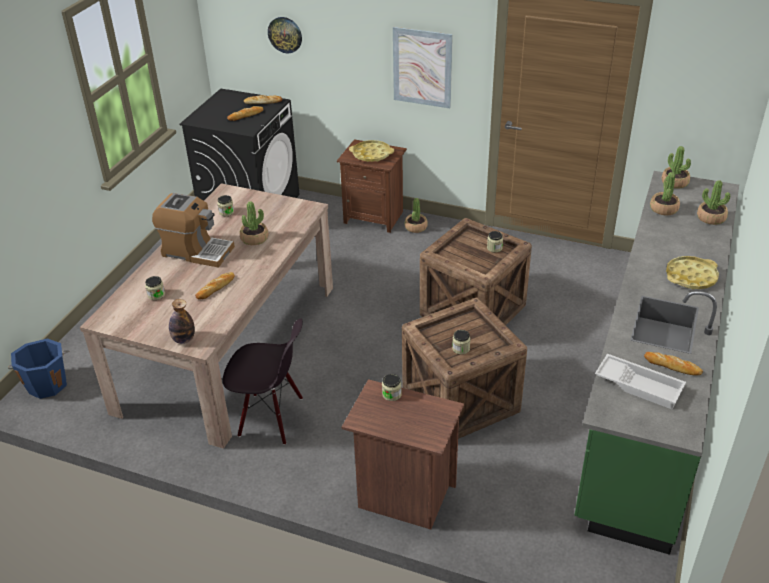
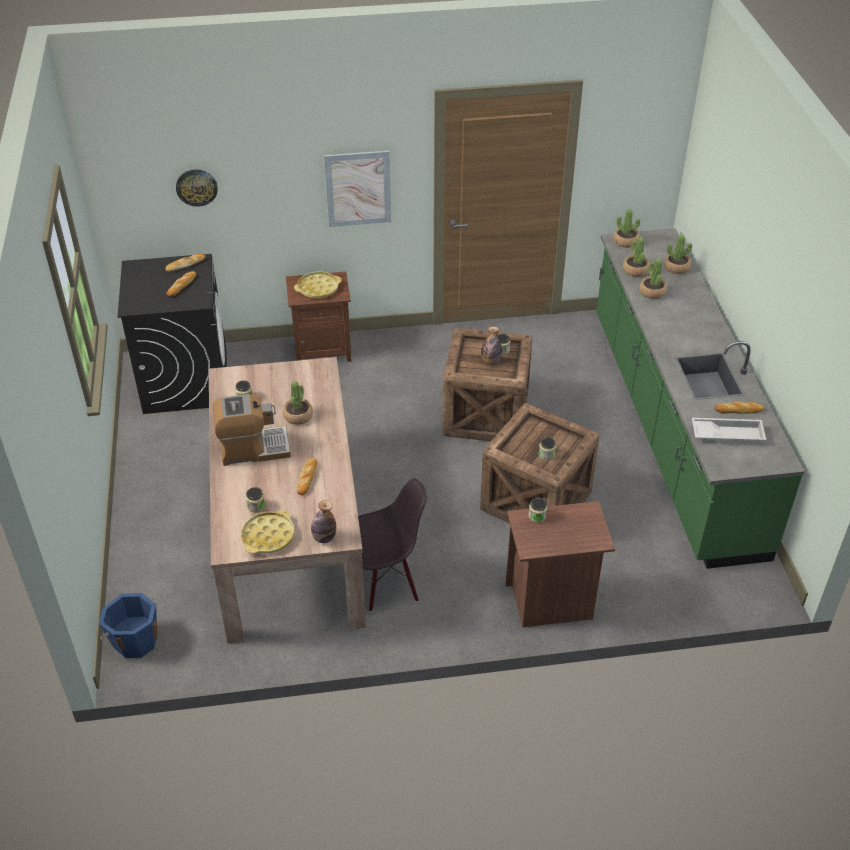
camera: 30 degrees left, 5 degrees up
(415, 227) = (371, 348): potted plant -> potted plant (652, 292)
(475, 254) = (490, 362): none -> bottle
(691, 277) = (699, 327): yellow tray -> yellow tray (268, 536)

